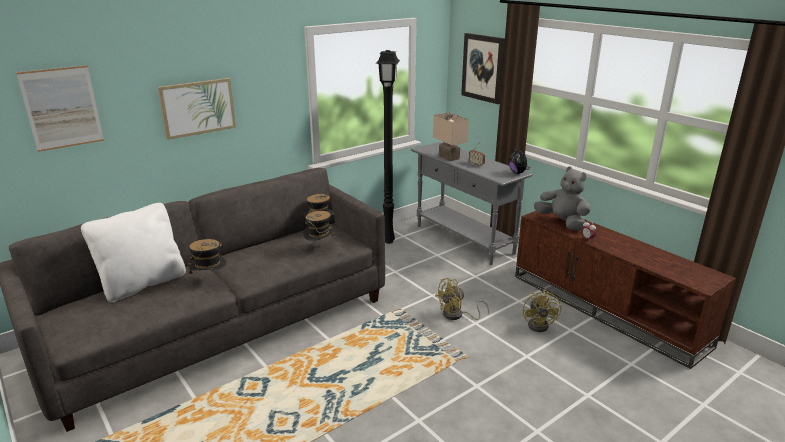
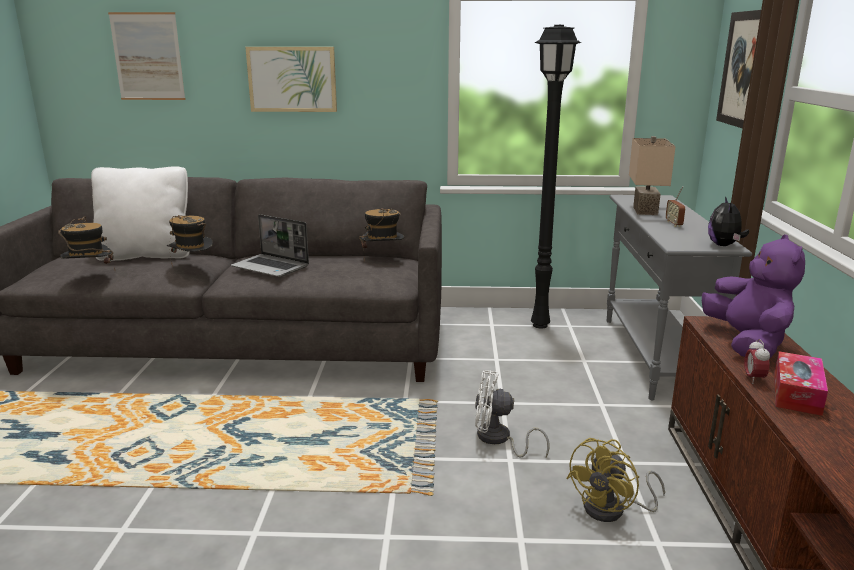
camera: 40 degrees right, 5 degrees down
(263, 260) = (271, 267): none -> laptop
(320, 248) = (345, 273): hat -> hat (90, 276)
(457, 315) = (498, 440): yellow fan -> white fan
(562, 222) = (747, 343): grey plush toy -> purple plush toy
(607, 240) = (797, 393): none -> tissue box

